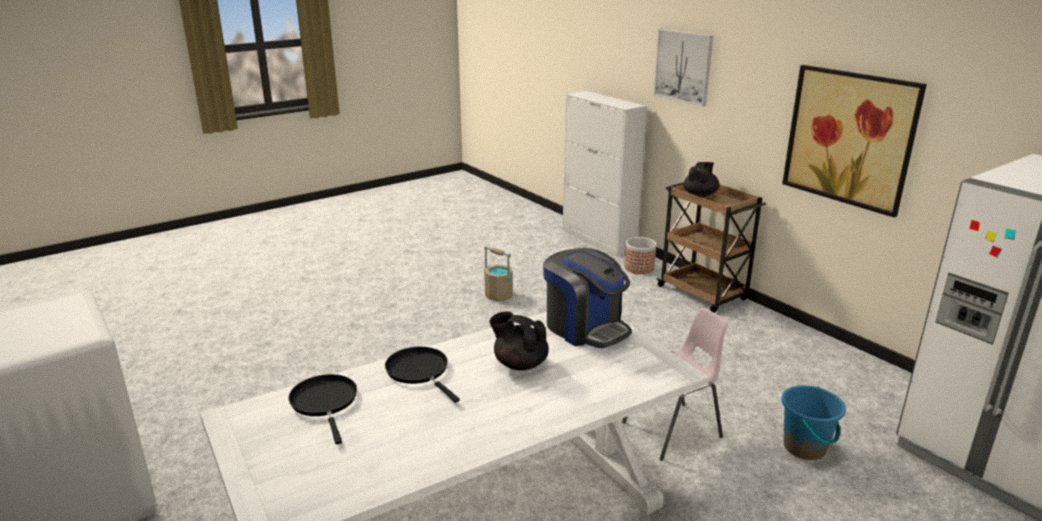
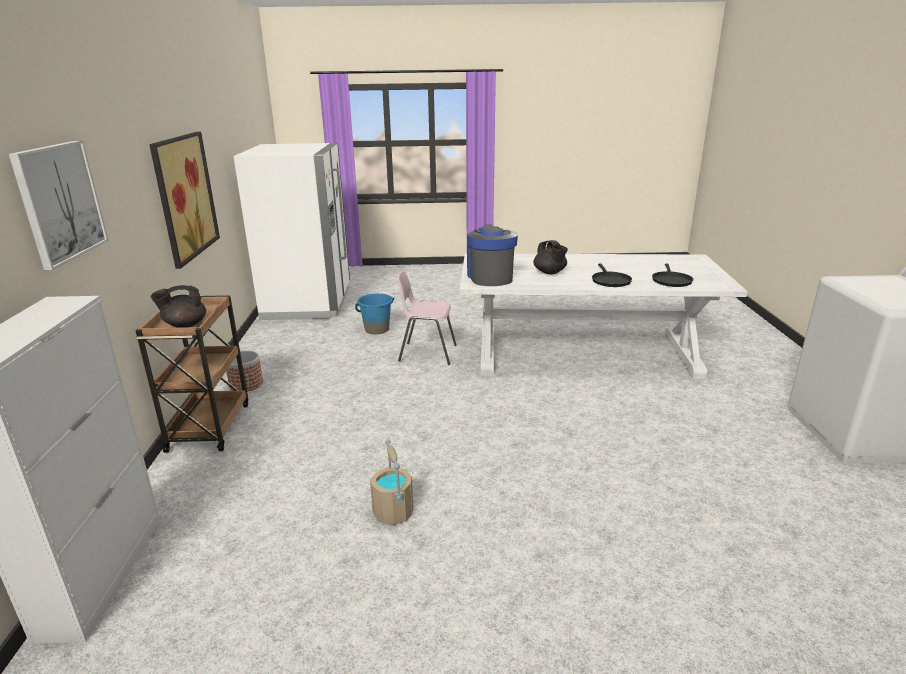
camera: 145 degrees left, 0 degrees up
(639, 268) = (182, 486): planter -> planter (246, 384)

